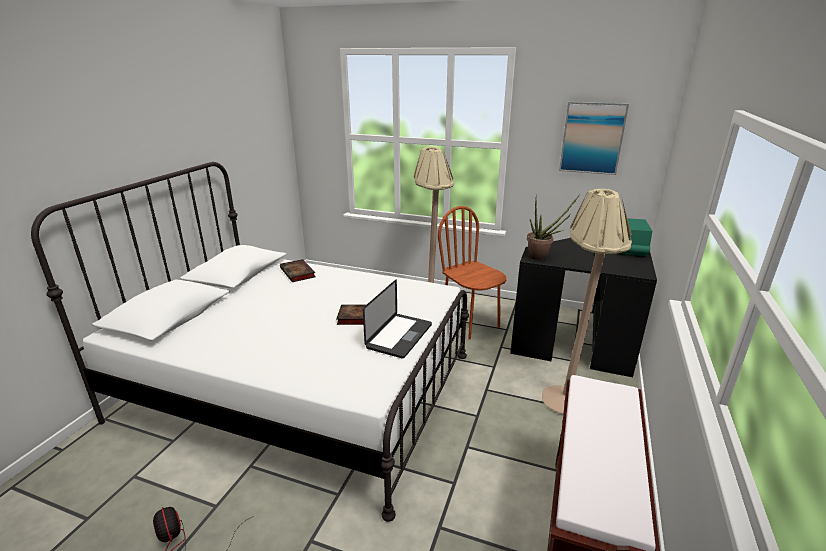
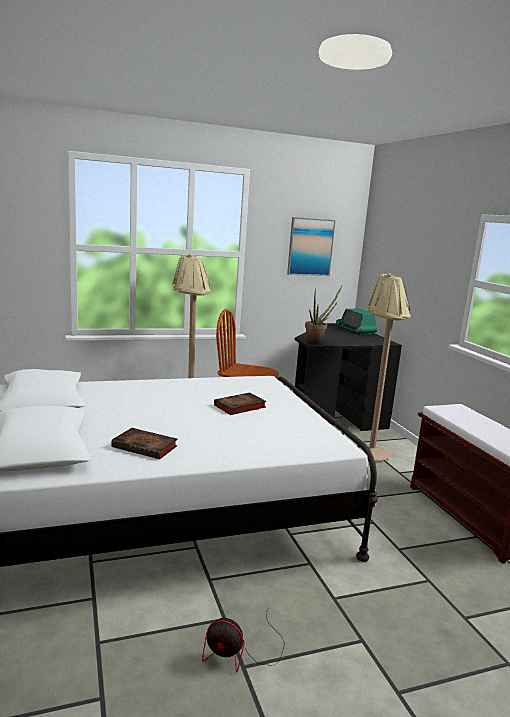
camera: 40 degrees left, 10 degrees down
(298, 273) = (114, 389): book -> book (146, 447)
(399, 336) = (292, 411): laptop -> none

